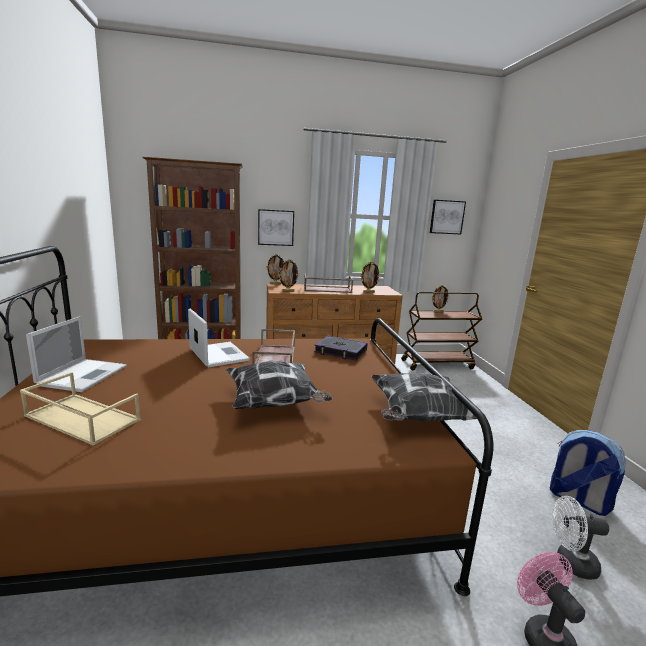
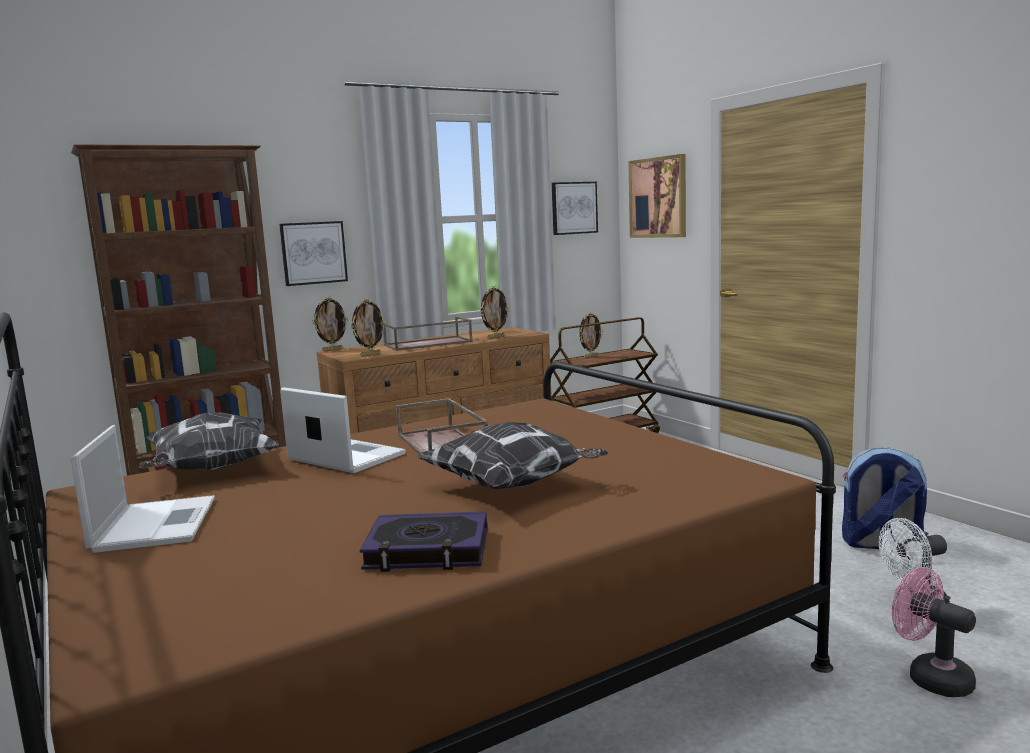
camera: 20 degrees left, 5 degrees down
(80, 418) = (245, 565): beige tray -> none
(340, 351) = (524, 419): book -> book (427, 550)
(417, 416) = (707, 458): pillow -> pillow (211, 470)
(503, 216) = (658, 197): none -> picture

